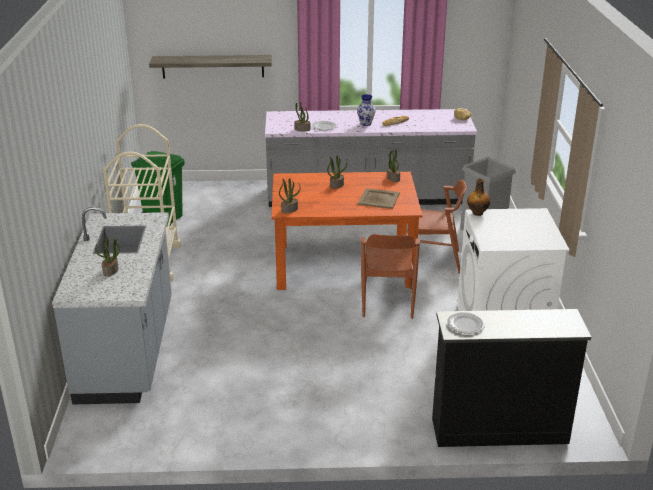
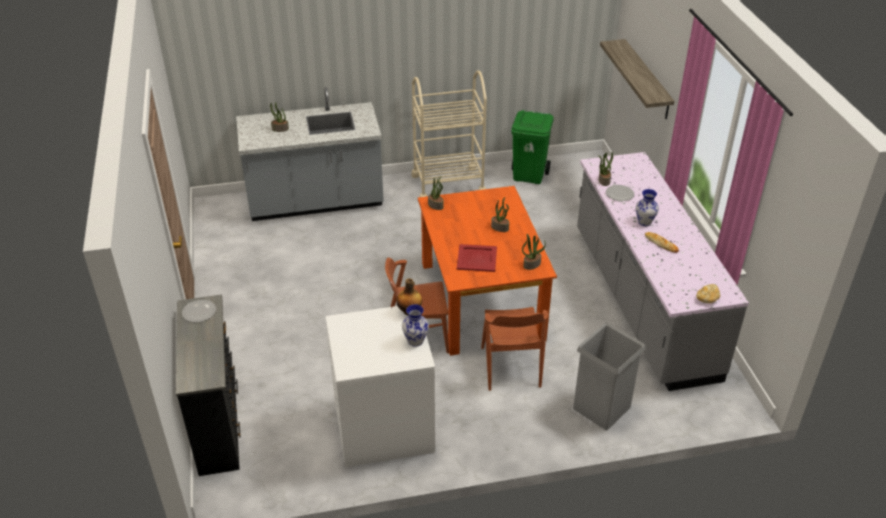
camera: 80 degrees right, 10 degrees up
(379, 199) = (476, 258): beige tray -> red tray
(516, 213) = (415, 341): none -> vase

